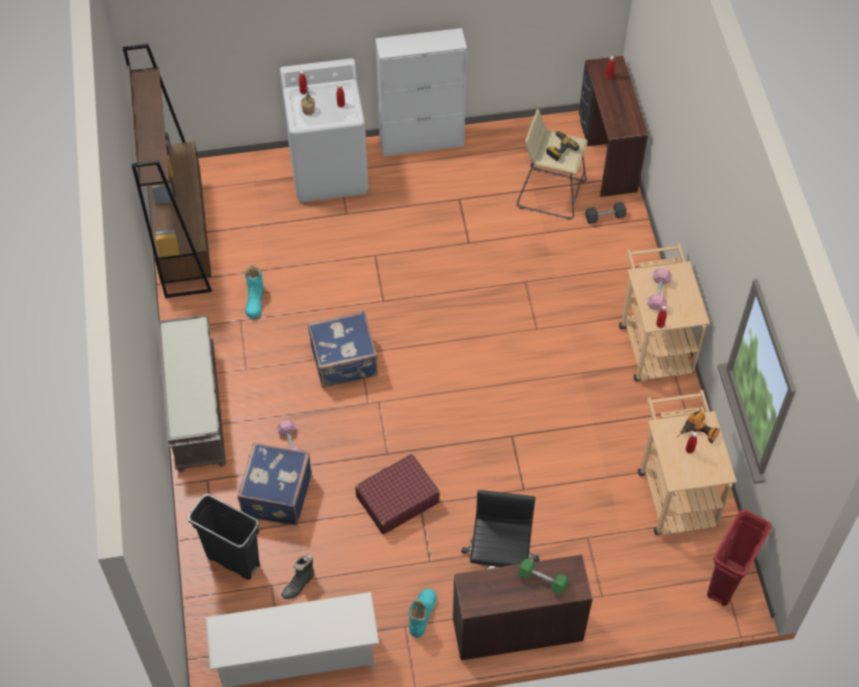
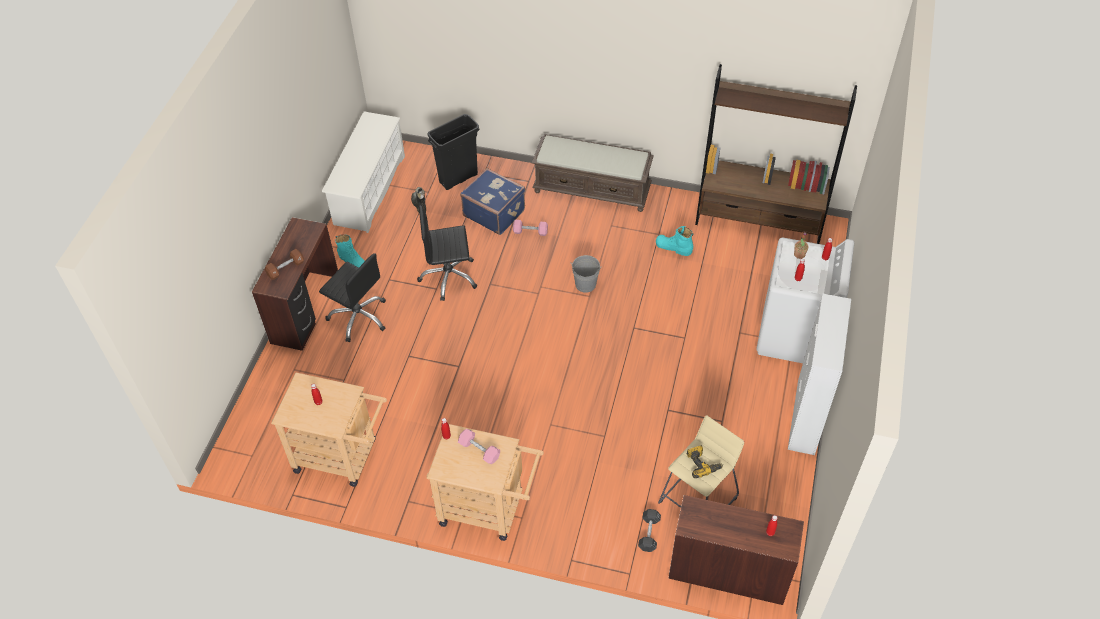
camera: 115 degrees right, 5 degrees down
(345, 362) = (585, 284): blue suitcase -> grey bucket
(397, 499) = (449, 277): red suitcase -> black office chair
(542, 580) = (285, 268): green dumbbell -> brown dumbbell
(699, 433) = (328, 416): power drill -> none
(727, 582) = (246, 456): red trash can -> none

